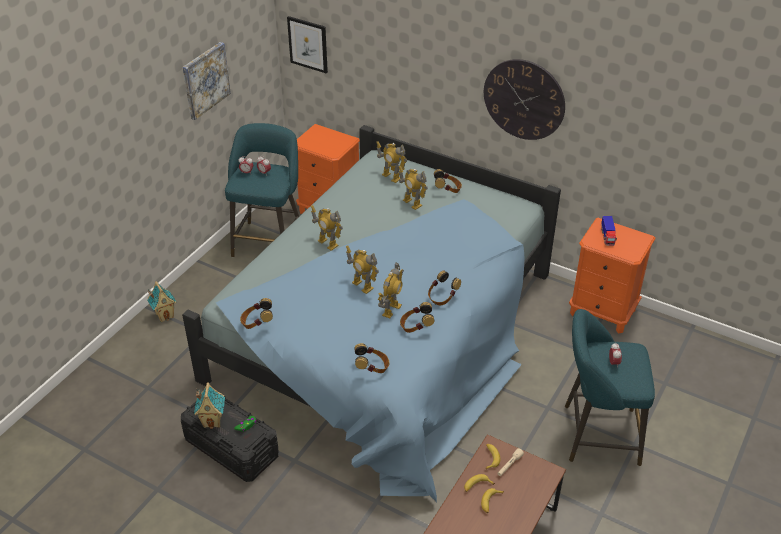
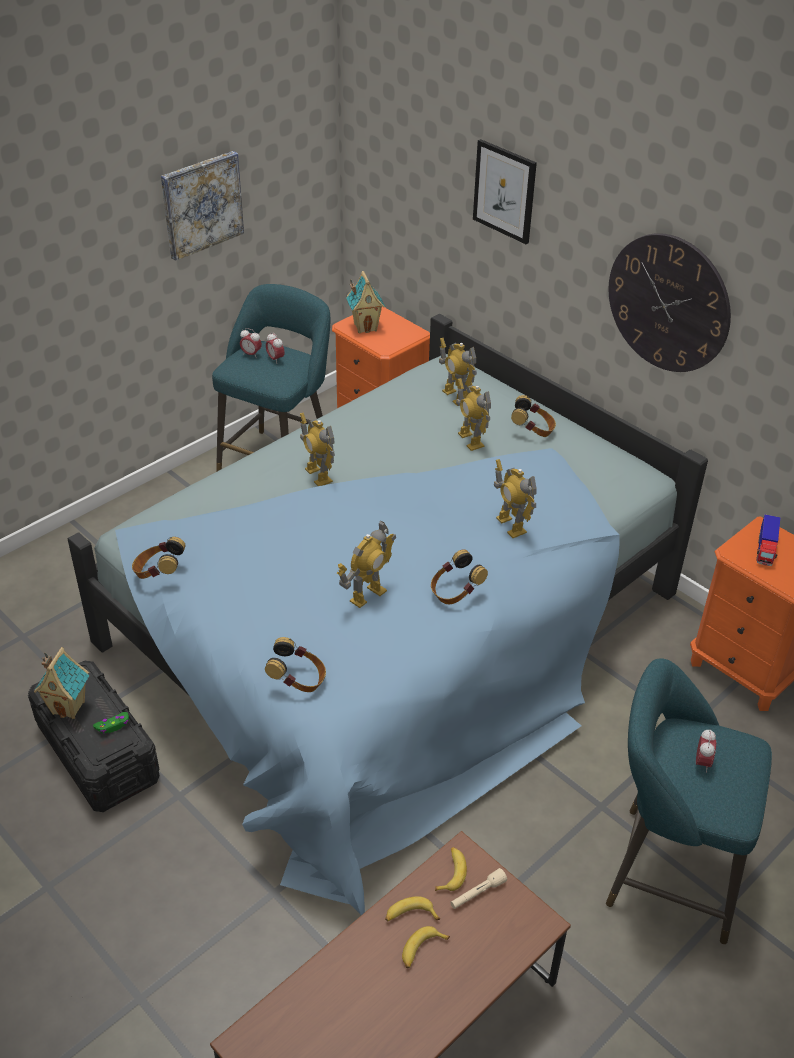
camera: 15 degrees right, 0 degrees up
(165, 315) = (91, 538): toy house -> toy house (365, 327)
(308, 44) = (377, 179): picture -> picture (504, 191)
(362, 286) = (339, 549): toy robot -> toy robot (510, 525)
(416, 327) = (394, 630): headphones -> none

